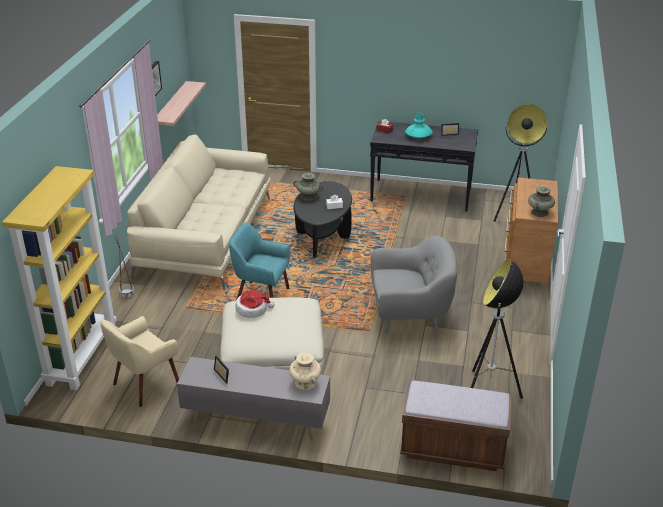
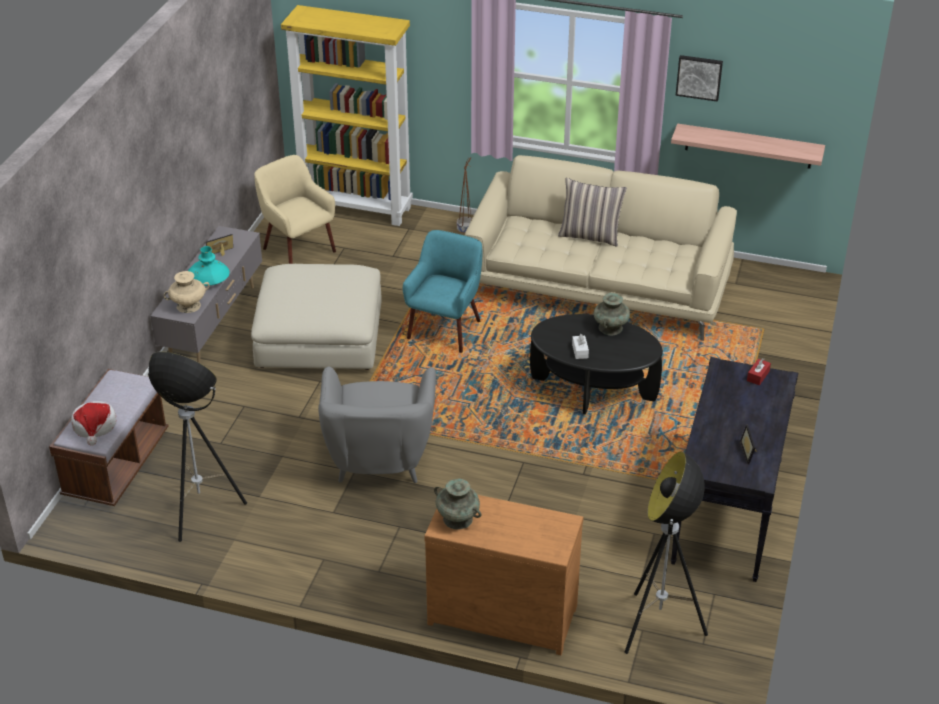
camera: 95 degrees right, 5 degrees up
(201, 205) = (590, 236): none -> pillow
(252, 309) = (342, 277): hat -> hat (95, 426)
(418, 136) = (737, 413): turquoise vase -> turquoise vase (209, 279)

